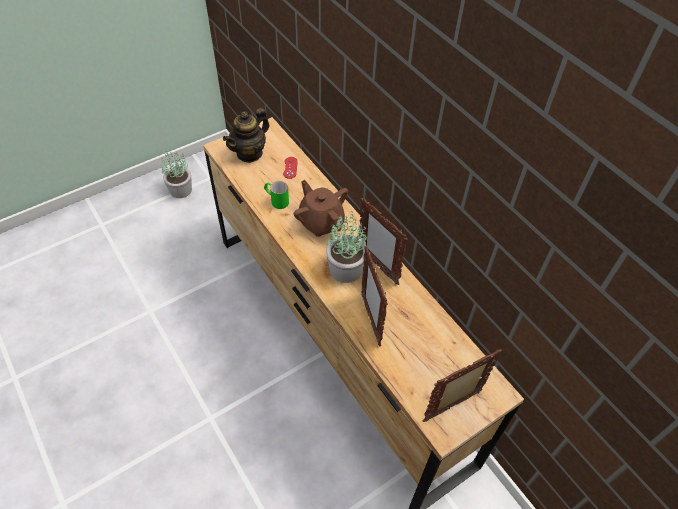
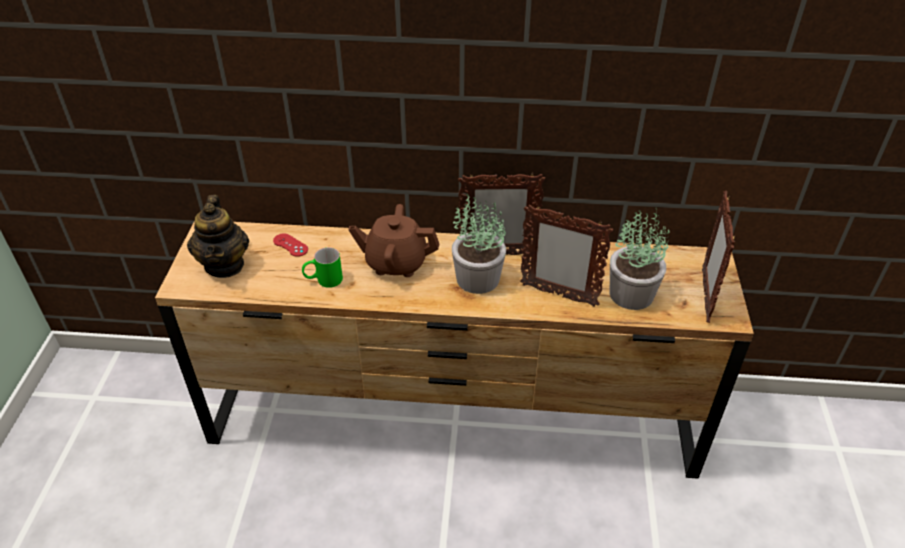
camera: 50 degrees left, 10 degrees down
(181, 189) = (70, 439): potted plant -> potted plant (630, 293)

